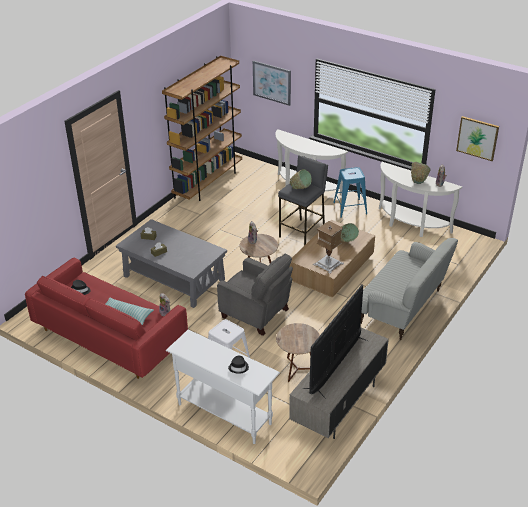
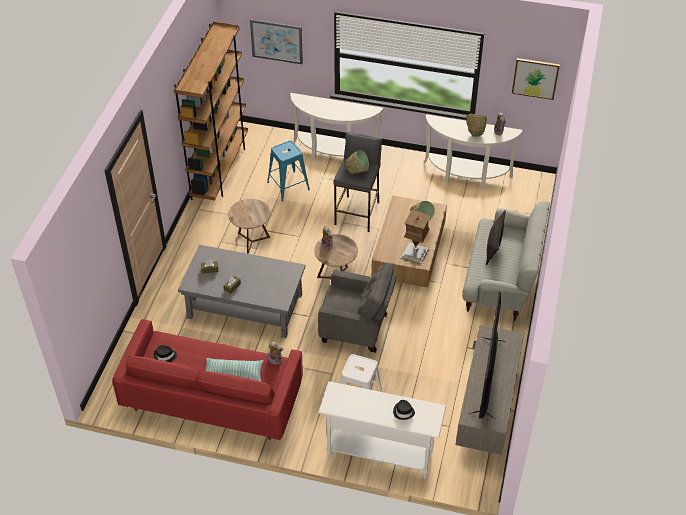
camera: 20 degrees left, 10 degrees up
(297, 369) = (429, 382): brown side table -> brown side table (252, 242)
(350, 208) = (393, 169): blue stool -> blue stool (288, 186)
(399, 271) = (493, 246): none -> pillow

